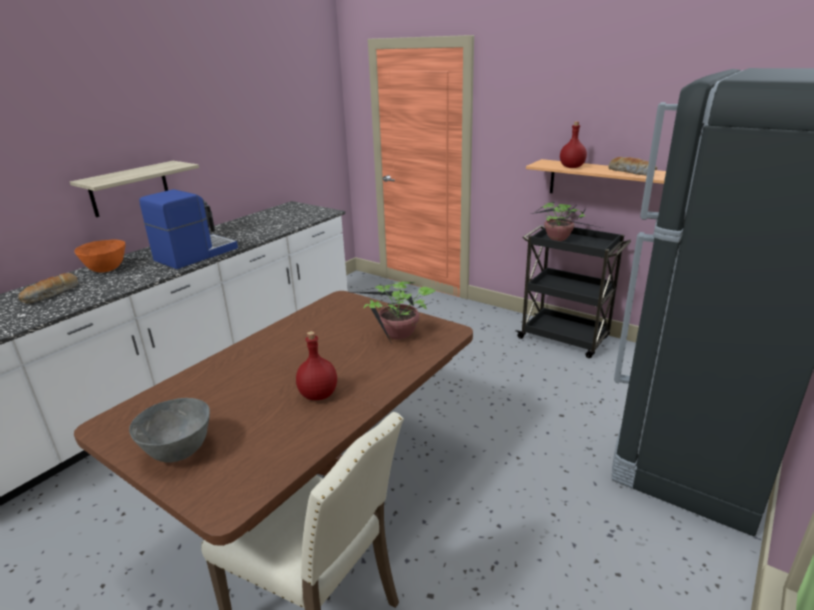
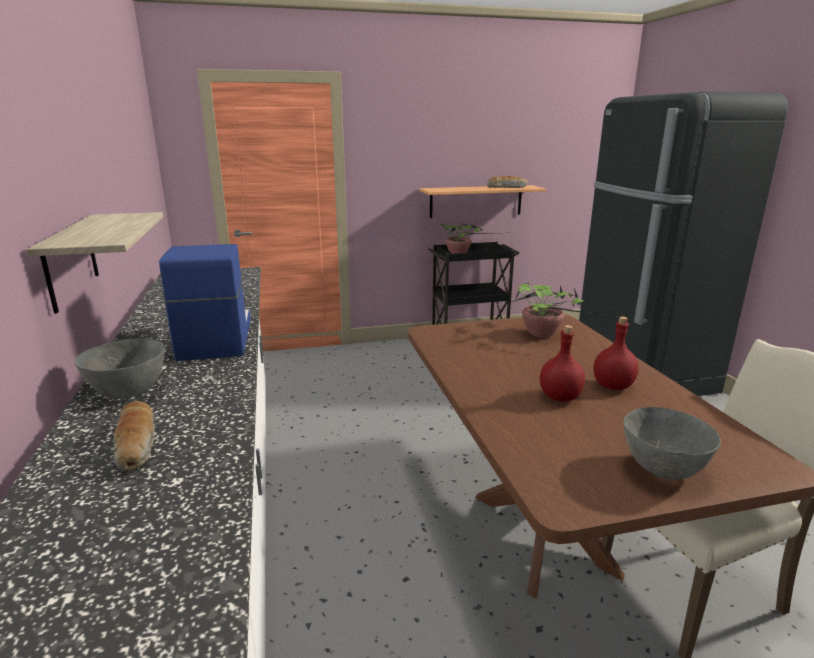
camera: 50 degrees left, 5 degrees down
(106, 270) = (129, 392): orange bowl -> grey bowl
(572, 167) = (462, 189): red bottle -> red bottle (560, 397)

